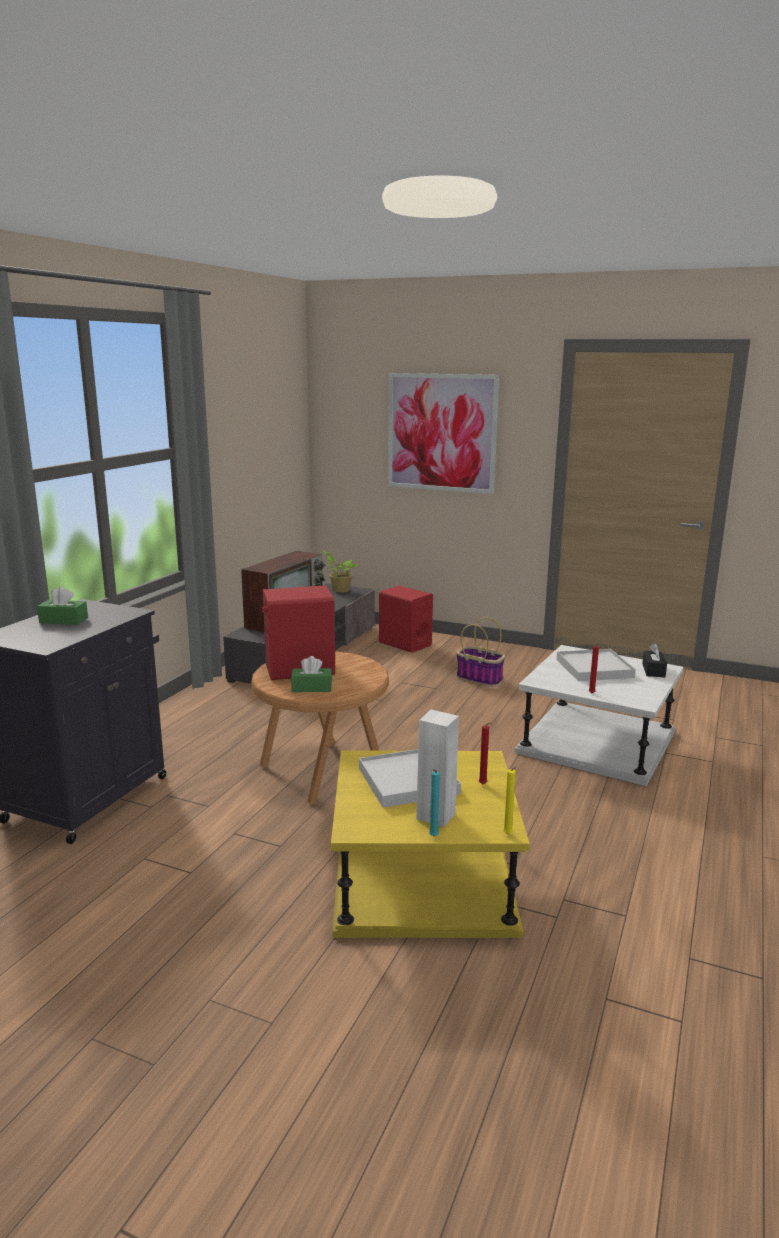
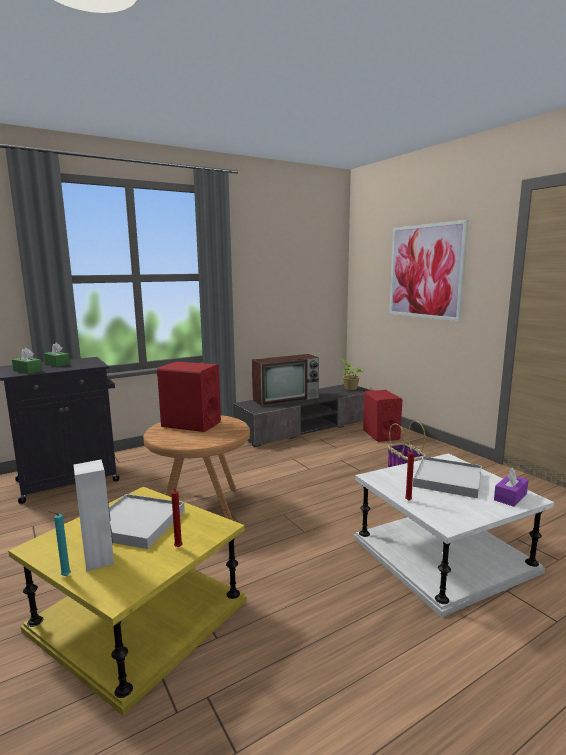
camera: 35 degrees right, 5 degrees down
(311, 688) = (173, 437): green tissue box -> green tissue box (28, 371)
(508, 834) = (112, 601): yellow candle -> none
(653, 670) = (510, 497): black tissue box -> purple tissue box

